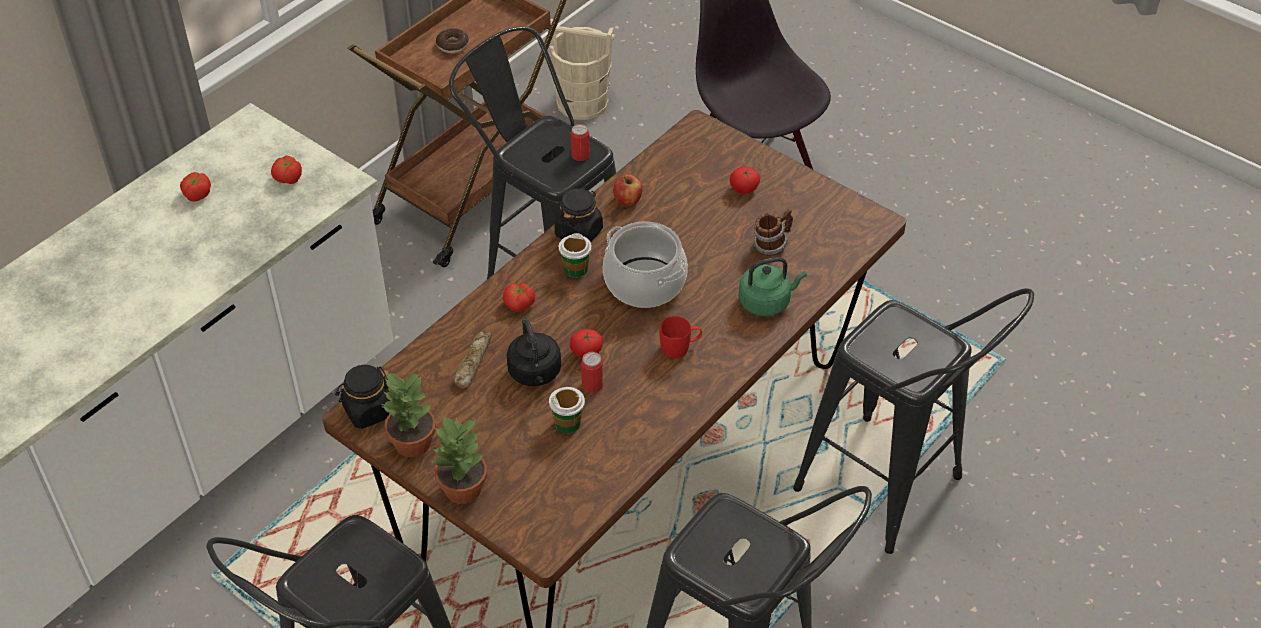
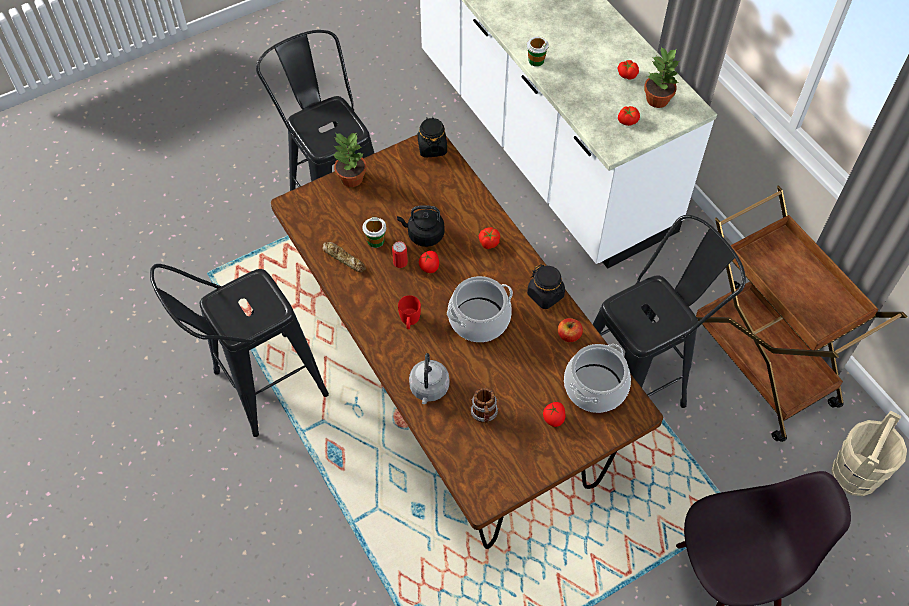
camera: 110 degrees right, 10 degrees up
(411, 443) = (397, 162): potted plant -> potted plant (657, 99)
(452, 45) = (797, 275): donut -> none
(472, 362) = (448, 205): bread -> bread (344, 258)
(575, 269) = (509, 283): cup -> cup (536, 60)
(580, 155) = (641, 329): can -> none
(687, 165) = (595, 388): none -> cooking pot
(767, 302) = (429, 389): green kettle -> grey kettle
(892, 493) = (357, 543): black stool -> none

